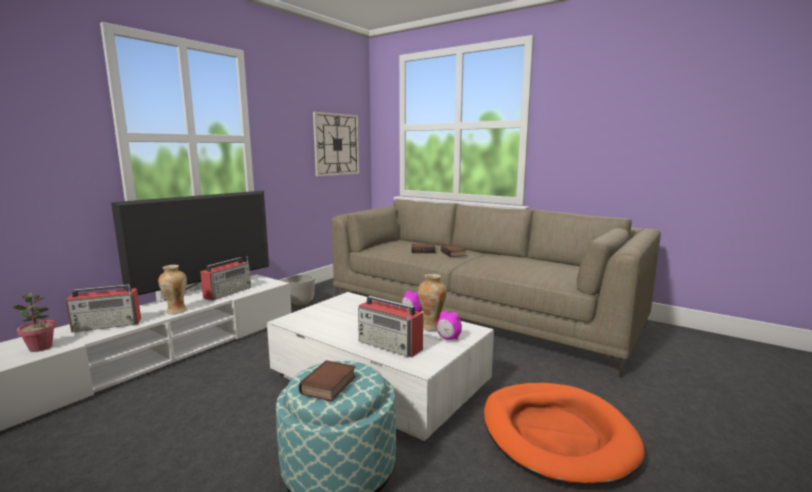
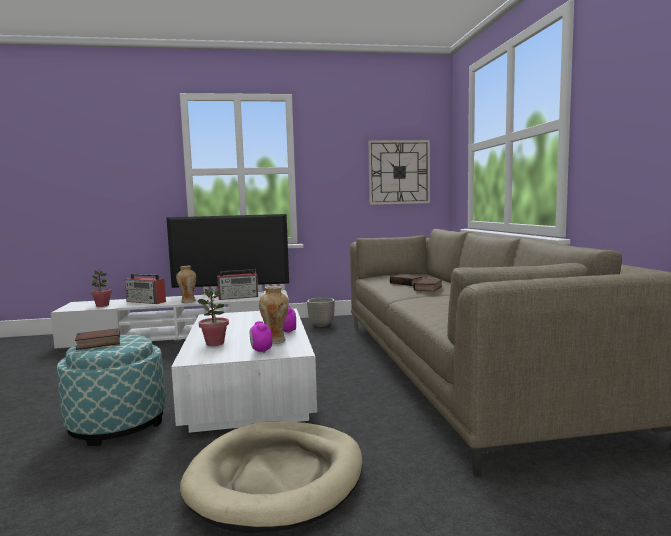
camera: 45 degrees right, 5 degrees down
(390, 345) = (215, 343): radio -> potted plant
(556, 435) = (277, 478): orange dog bed -> beige dog bed

